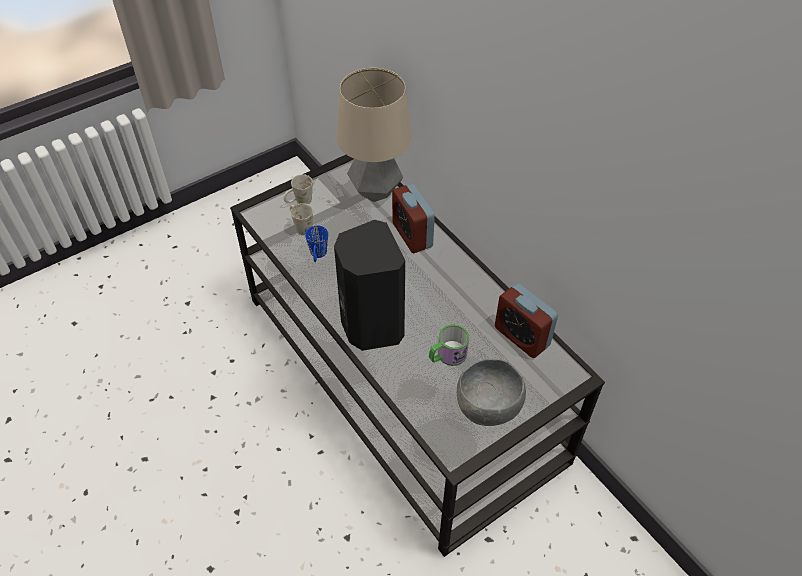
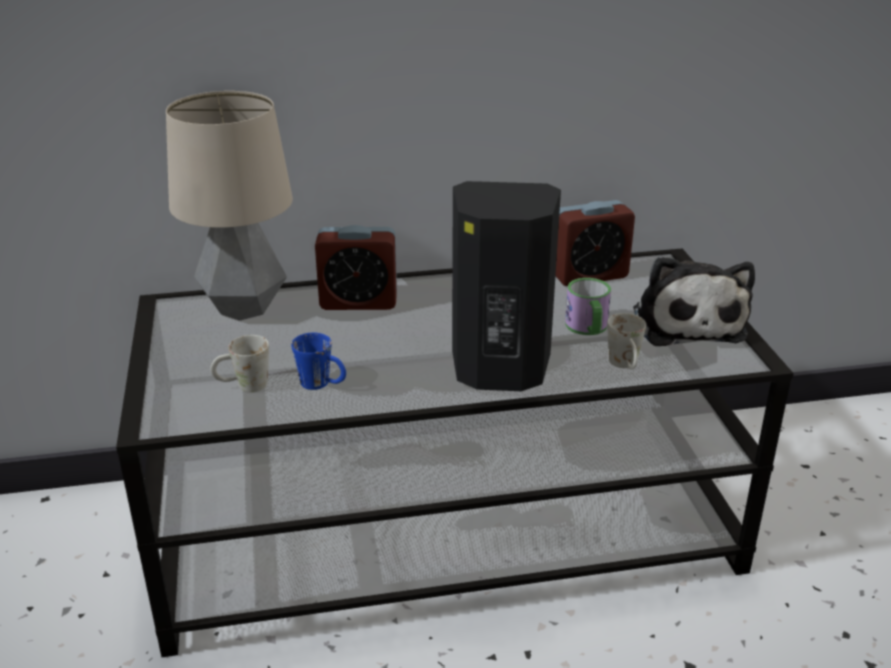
camera: 65 degrees left, 20 degrees down
(299, 202) = (188, 376): white mug -> white mug (625, 366)
(488, 409) = (686, 322): grey bowl -> plush toy

